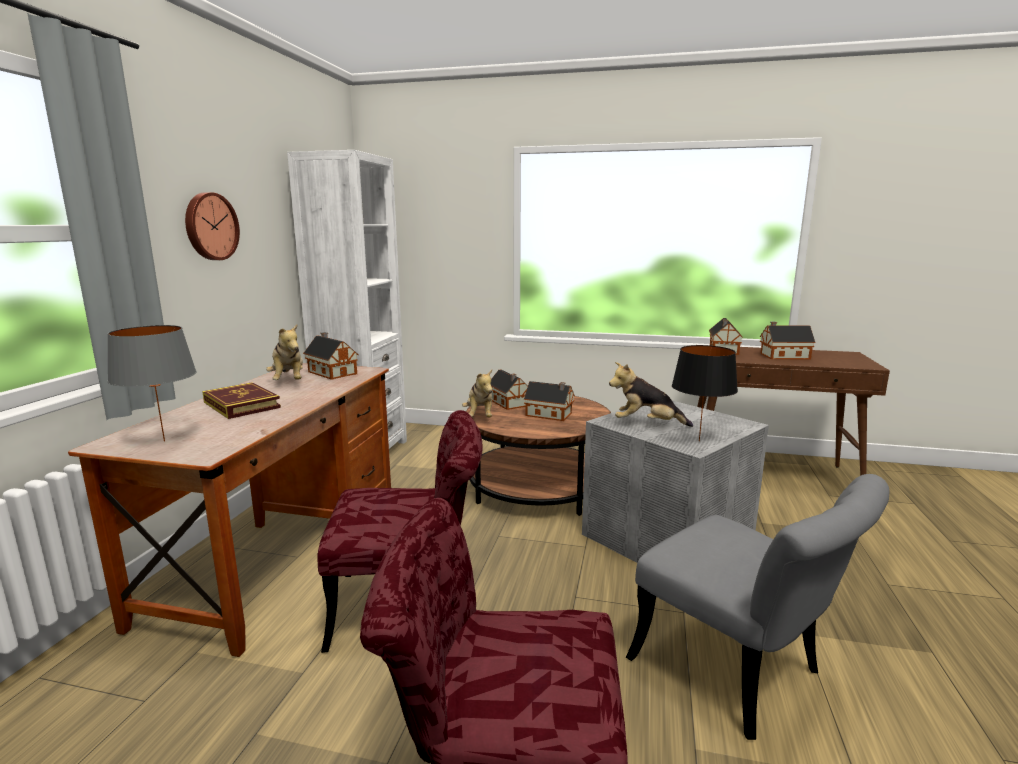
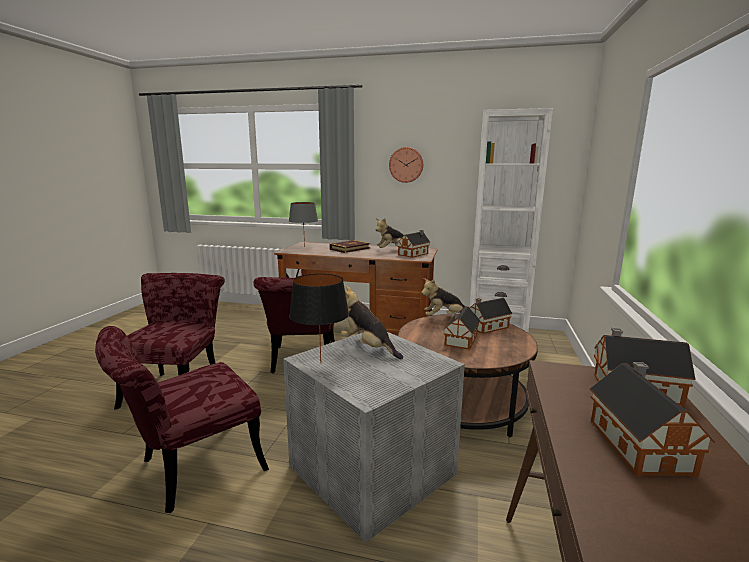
camera: 90 degrees right, 0 degrees up
(647, 424) = (368, 347): plush toy -> plush toy turned 60 degrees counterclockwise
(741, 675) = (190, 470): grey chair -> red chair

